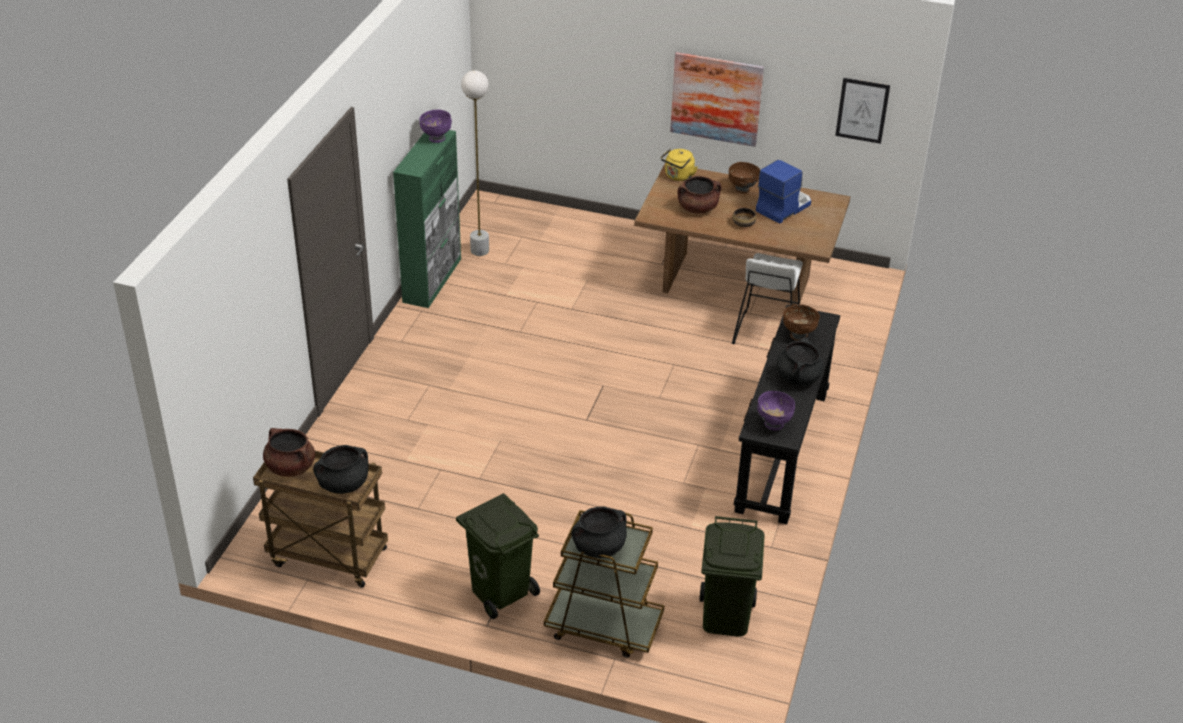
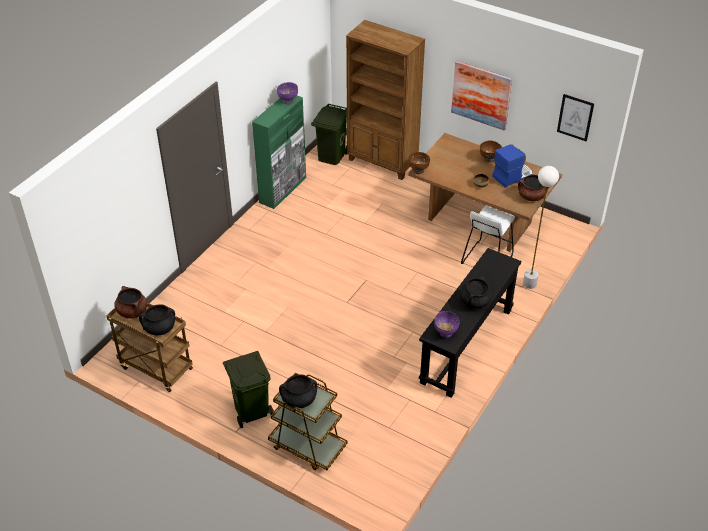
camera: 15 degrees right, 5 degrees up
(479, 251) = (320, 173): white floor lamp -> white floor lamp (529, 284)
(567, 224) = (382, 162): none -> brown bookcase
(678, 176) = (449, 144): yellow kettle -> none
(697, 208) = (453, 169): brown cooking pot -> brown cooking pot (531, 196)
(725, 616) = (387, 454): green trash can -> green trash can (331, 156)
(798, 335) = (487, 271): brown bowl -> brown bowl (418, 170)

